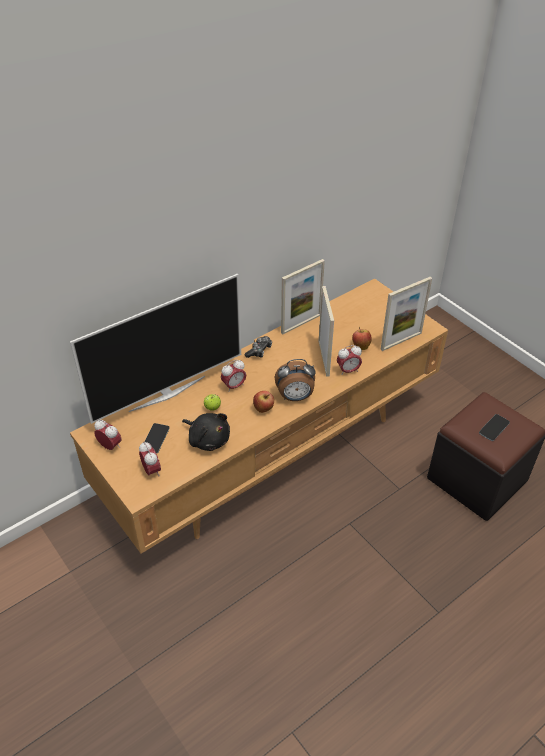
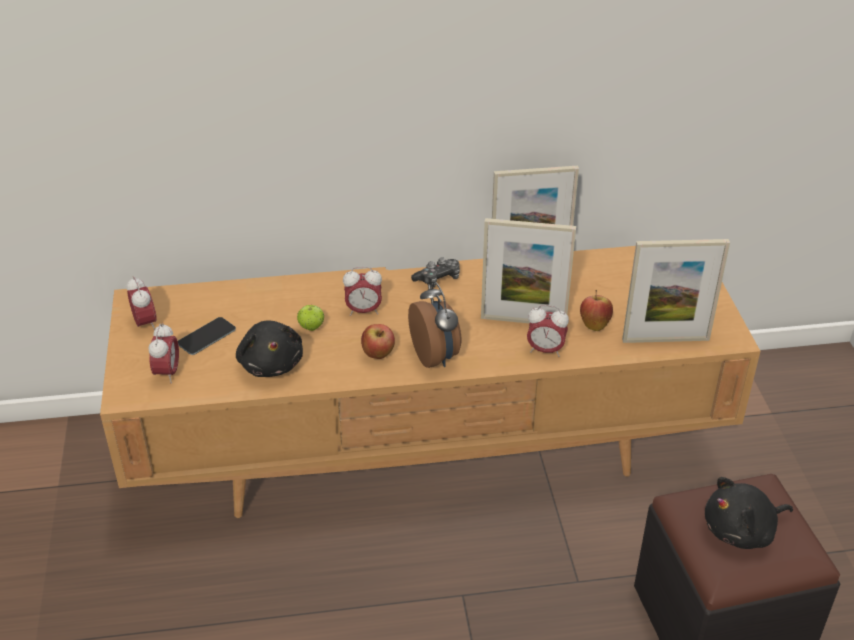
camera: 30 degrees right, 5 degrees down
(167, 393) = (269, 287): television -> none
(295, 397) = (436, 356): alarm clock -> alarm clock turned 135 degrees counterclockwise
(323, 358) = (523, 321): picture frame -> picture frame turned 75 degrees clockwise
(494, 428) = (742, 531): phone -> black plush toy

